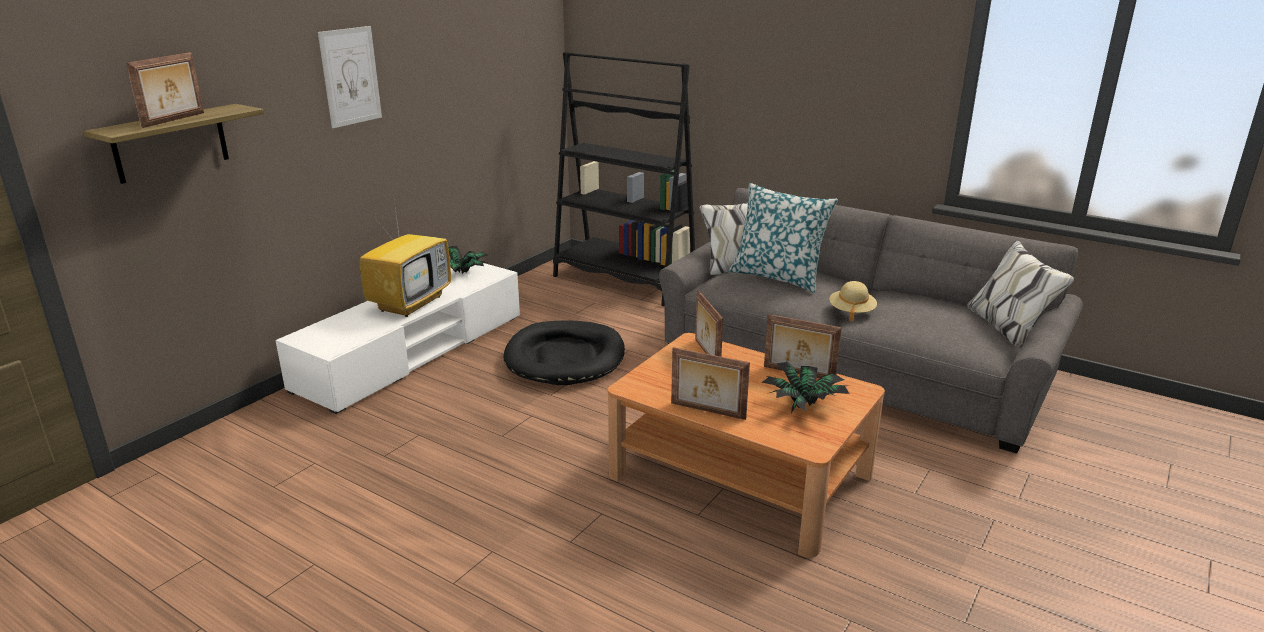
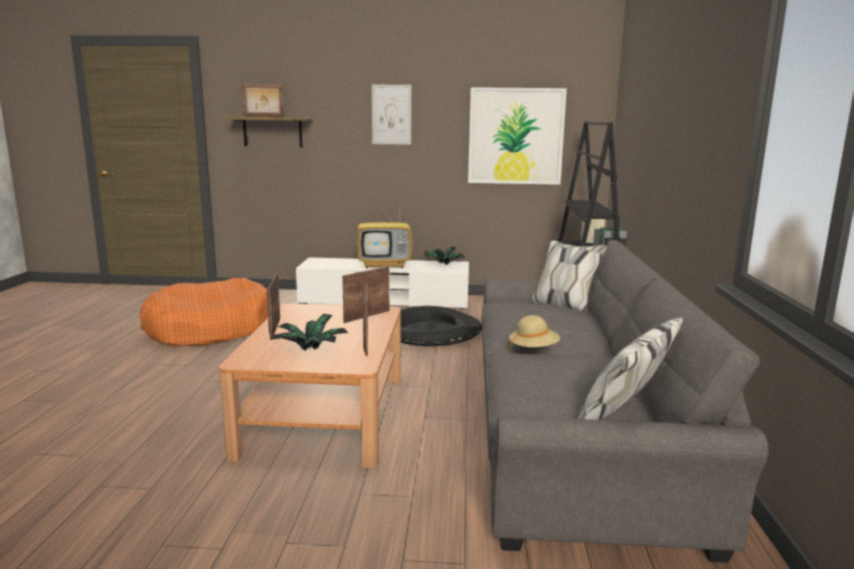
camera: 60 degrees right, 10 degrees down
(355, 509) = (210, 329): none -> orange dog bed
(487, 80) = (515, 136): none -> picture
(778, 277) = (552, 313): pillow -> none

